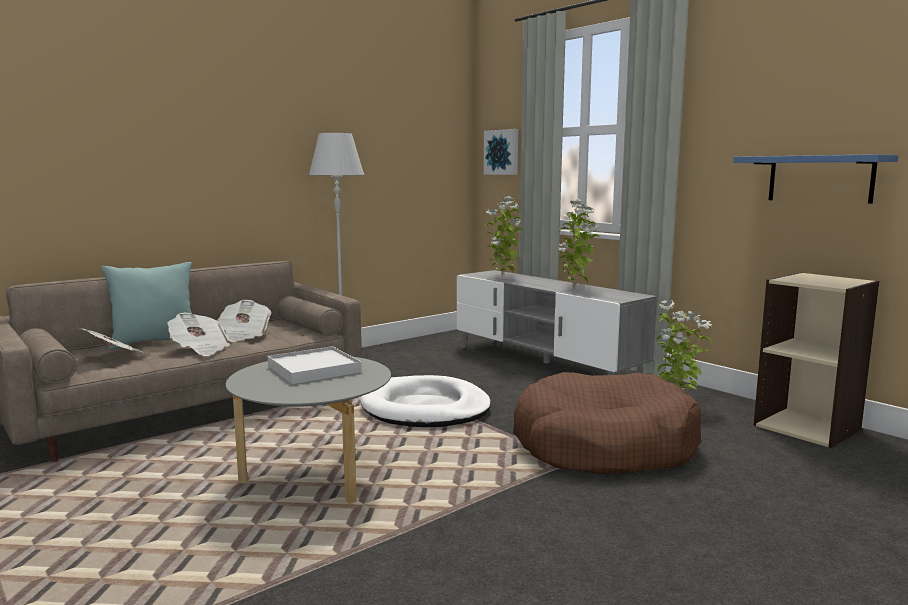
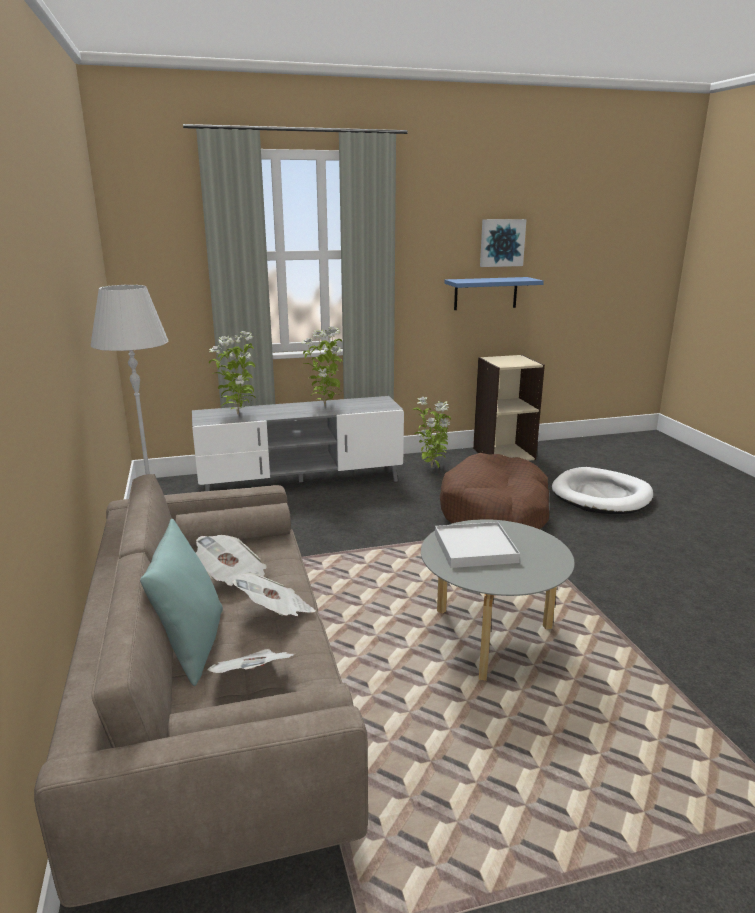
camera: 65 degrees left, 10 degrees up
(425, 408) = (365, 556): white dog bed -> white dog bed (601, 496)
(502, 152) = (162, 277): picture -> picture (501, 242)

